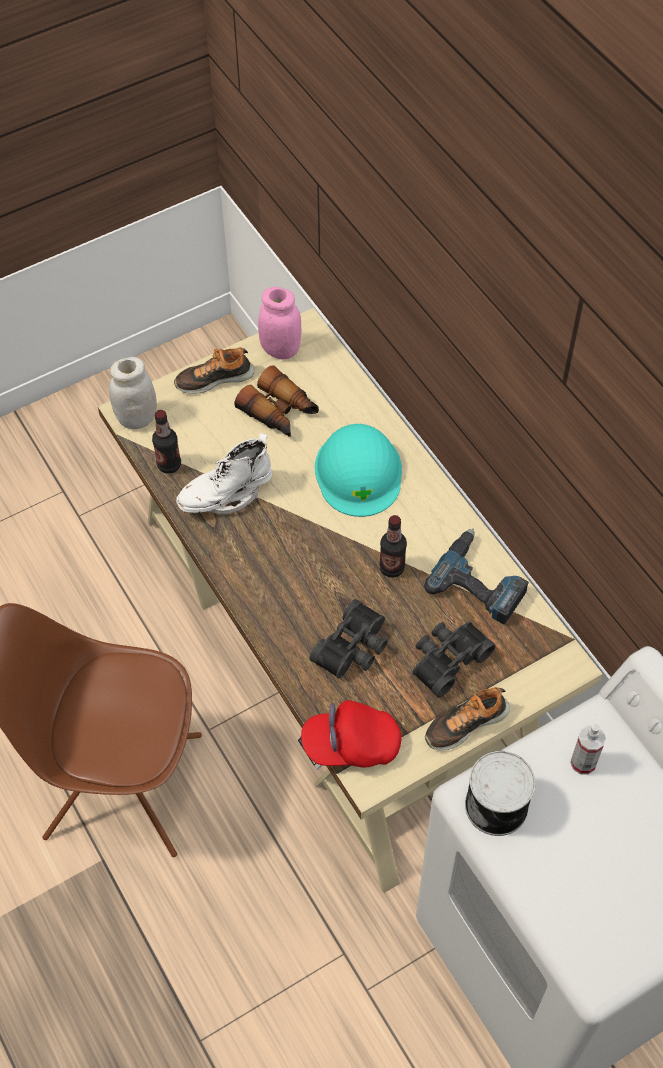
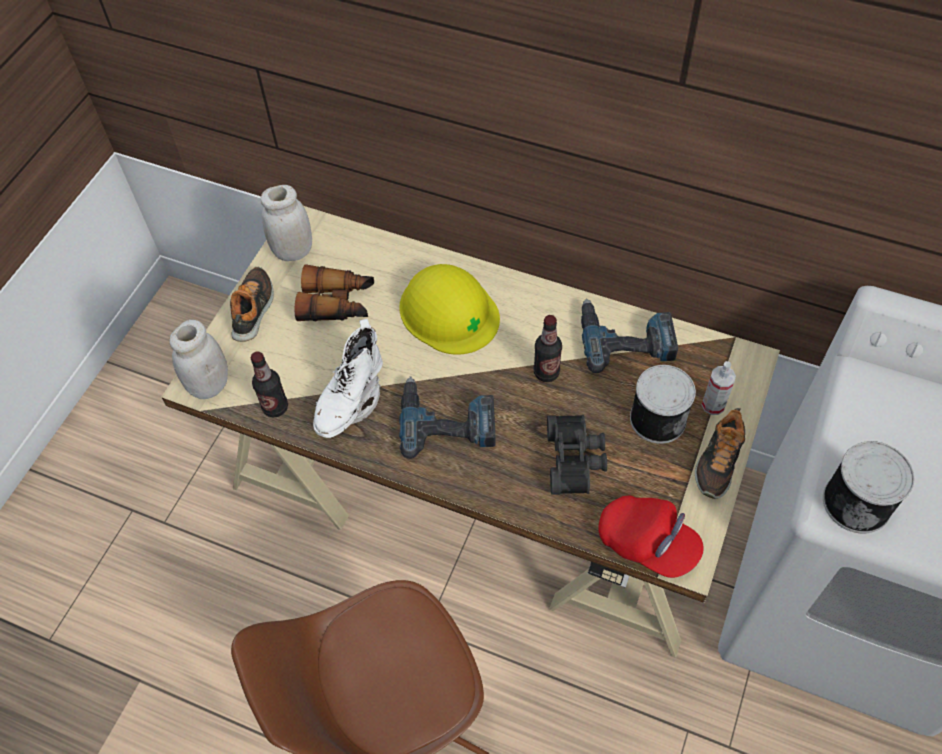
camera: 35 degrees left, 0 degrees up
(214, 378) = (253, 309): shoe -> shoe turned 150 degrees clockwise
(281, 350) = (293, 251): pink jar -> white jar
(284, 555) = (447, 420): none -> power drill
(351, 745) = (647, 543): red cap -> red cap turned 105 degrees counterclockwise
(358, 471) = (449, 311): turquoise hard hat -> yellow hard hat
(447, 659) = (656, 417): black binoculars -> can
(583, 762) = (883, 418): spray bottle -> spray bottle (713, 405)

